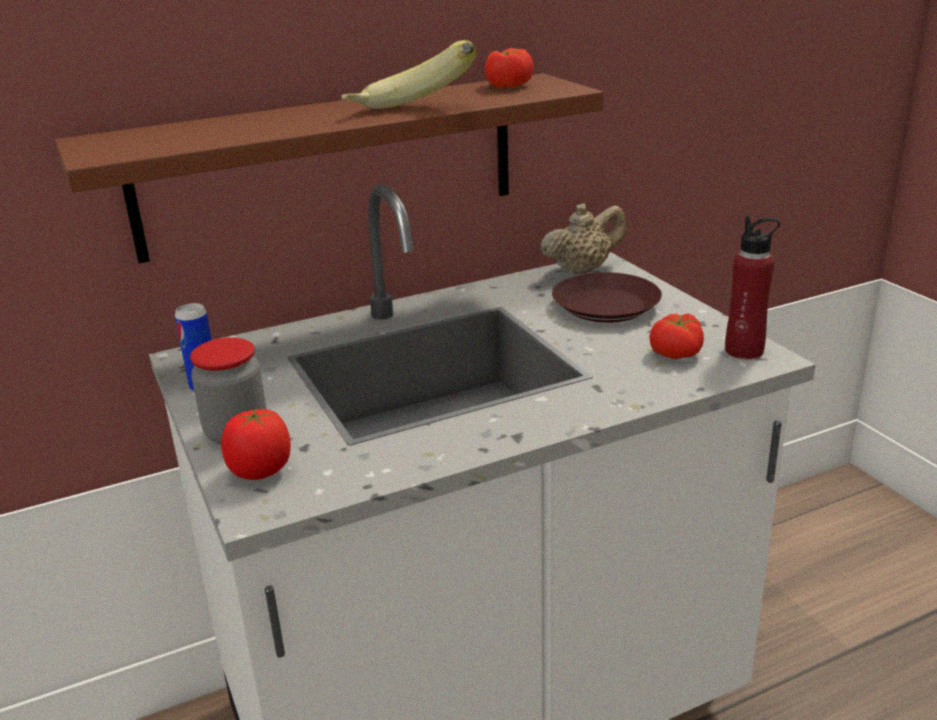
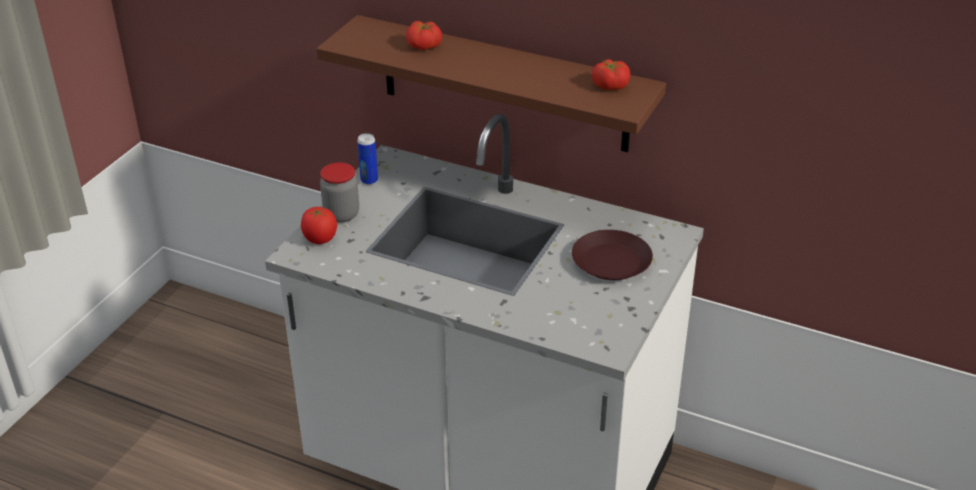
camera: 50 degrees right, 10 degrees up
(410, 112) = (509, 83): banana -> none
(582, 270) = (656, 230): beige teapot -> none
(677, 353) = (577, 314): tomato -> tomato (424, 46)
(744, 351) = (610, 338): red bottle -> none

